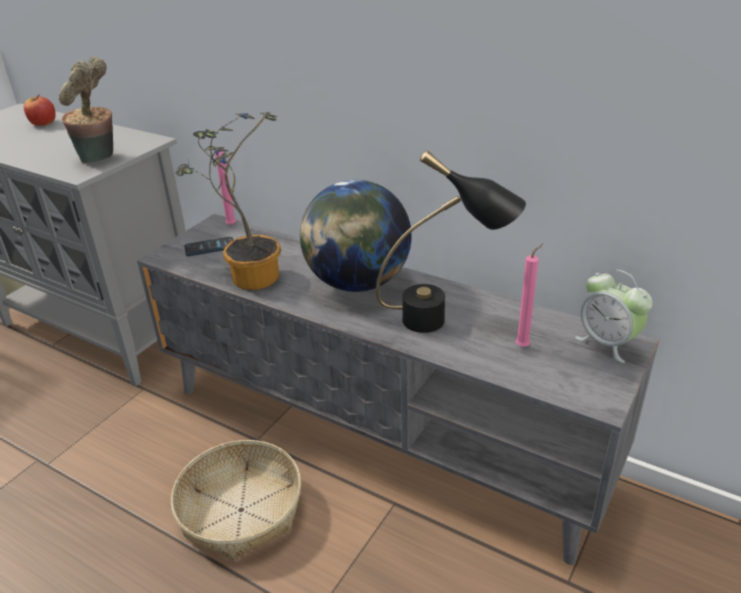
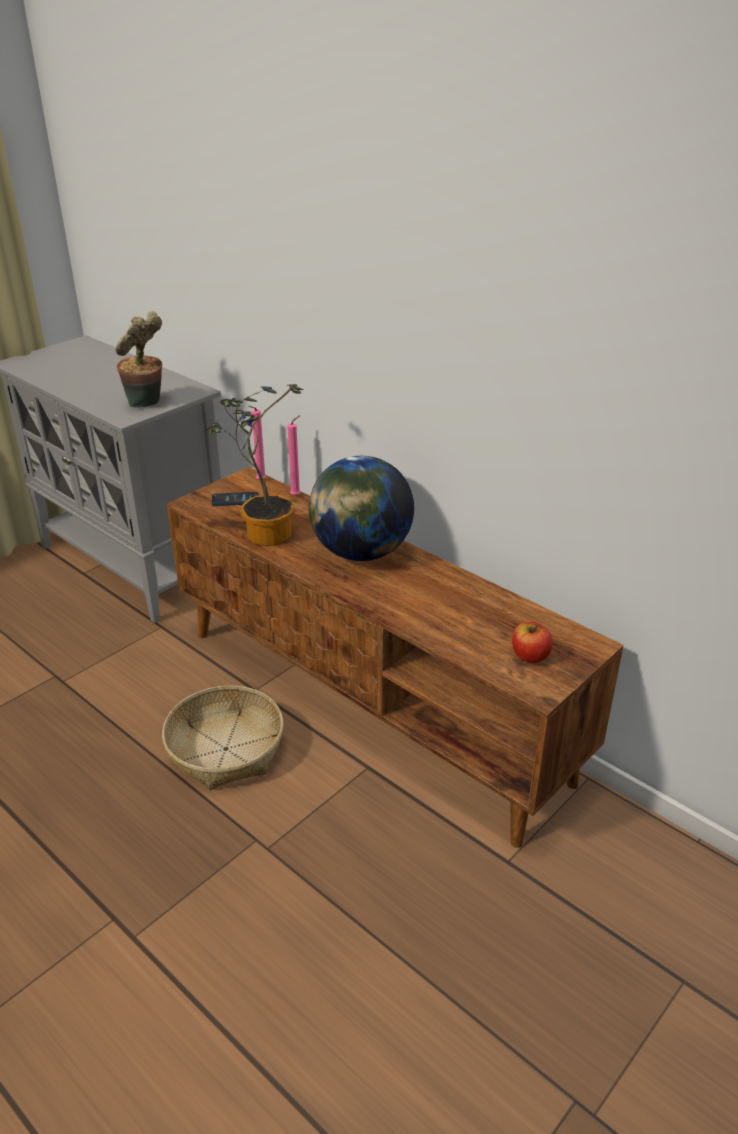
camera: 10 degrees right, 0 degrees up
(43, 123) = (103, 360): apple -> apple (530, 656)
(378, 433) = (371, 703): grey tv stand -> brown tv stand
(444, 320) = (429, 598): black table lamp -> none
(524, 346) = (492, 632): pink candle -> pink candle (297, 495)
(607, 343) = (571, 641): alarm clock -> none

